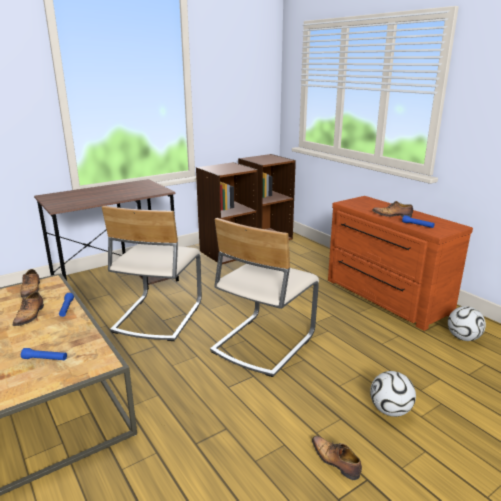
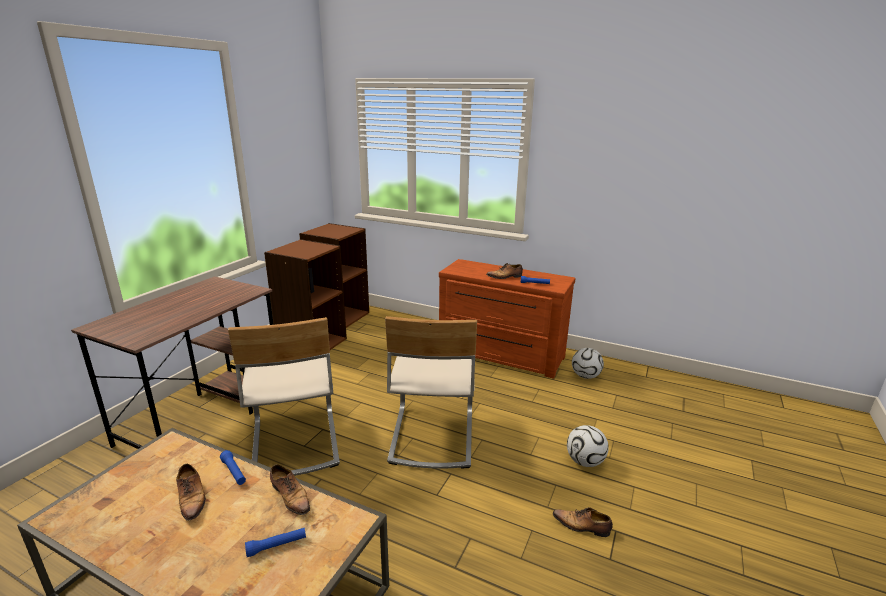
camera: 30 degrees left, 0 degrees up
(31, 290) = (153, 463): shoe -> shoe (290, 496)

